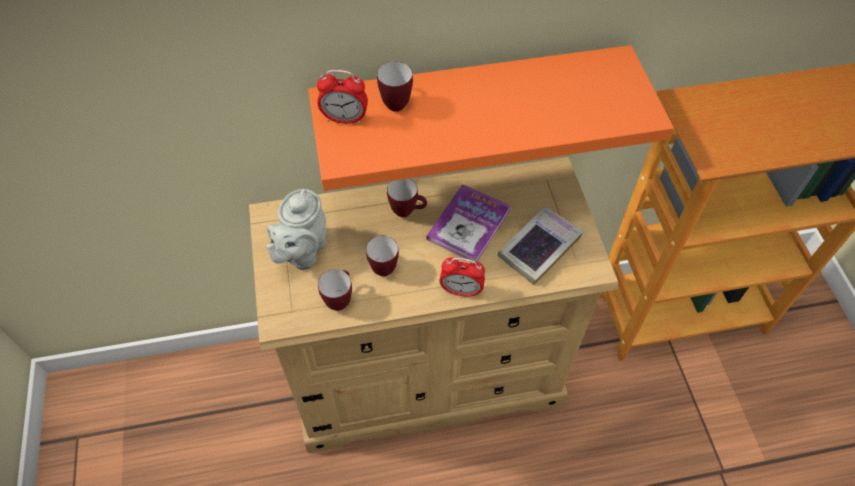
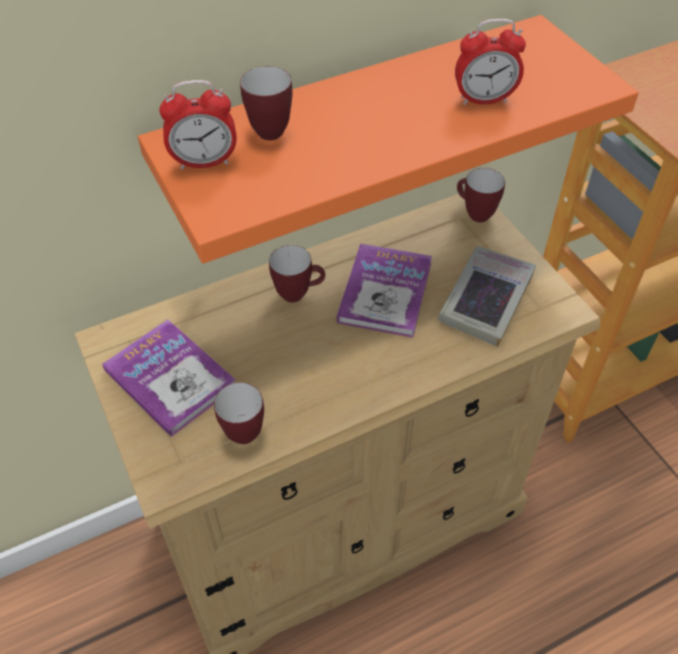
camera: 15 degrees left, 5 degrees down
(302, 252) = (170, 378): grey teapot -> book
(381, 266) = (287, 371): mug -> mug (474, 214)
(461, 291) = (406, 376): alarm clock -> alarm clock (484, 100)

